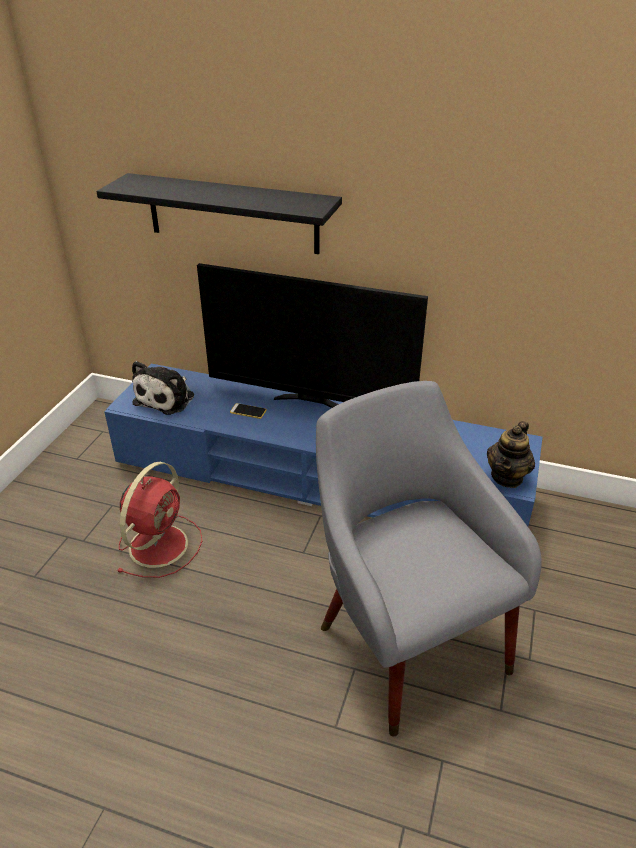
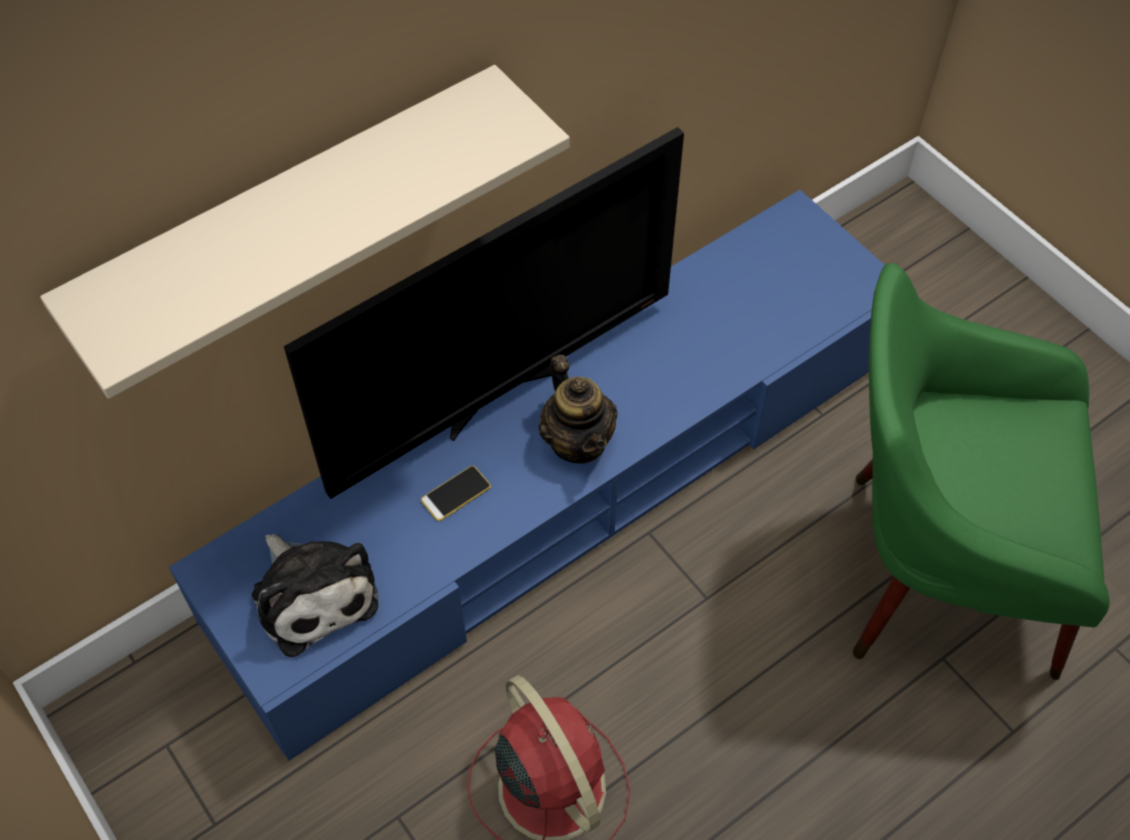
camera: 55 degrees left, 20 degrees up
(232, 214) = (292, 217): black shelf -> beige shelf
(407, 637) = (931, 570): grey armchair -> green armchair
(507, 477) = (850, 283): teapot -> teapot (578, 441)

